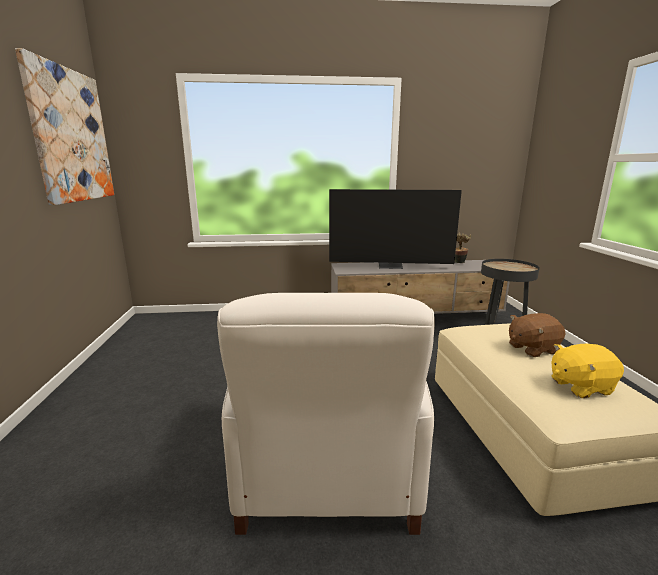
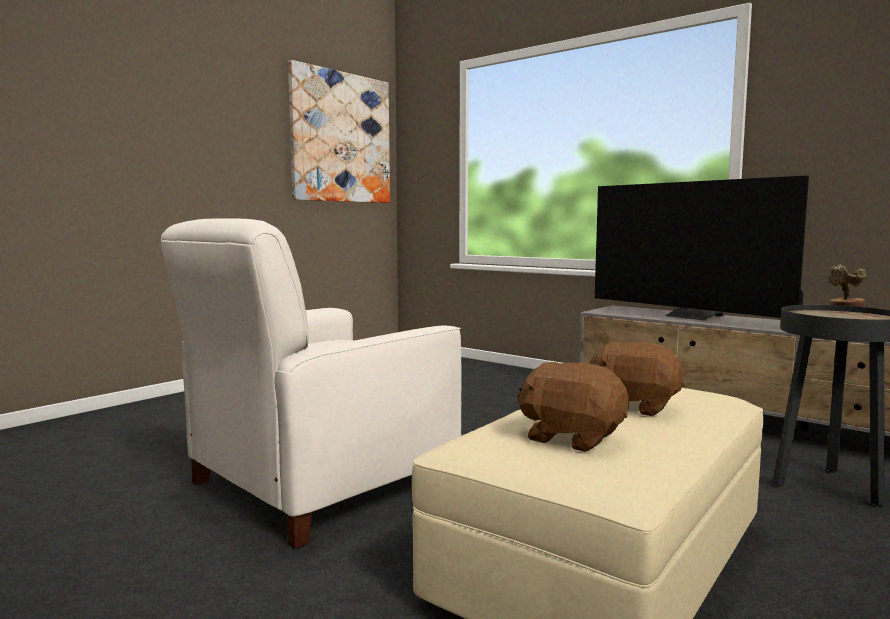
camera: 45 degrees right, 10 degrees down
(580, 386) = (571, 438): yellow plush toy -> brown plush toy

